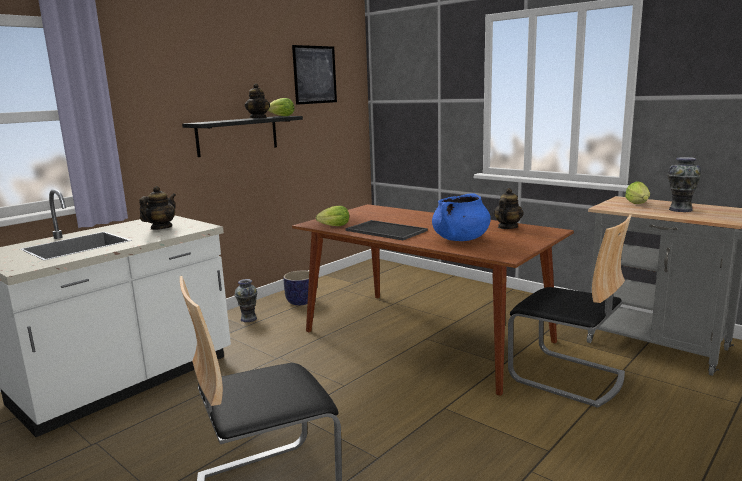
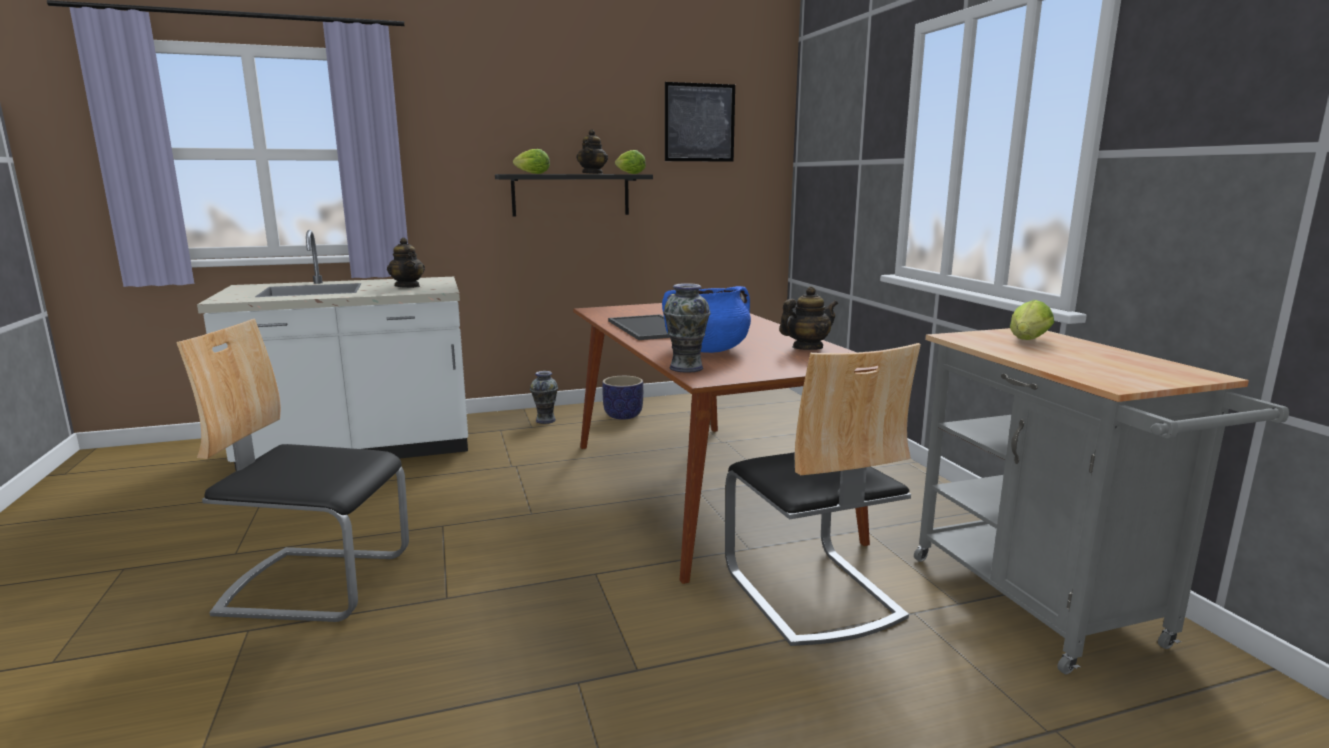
camera: 30 degrees right, 0 degrees up
(161, 228) = (408, 286): teapot -> teapot turned 90 degrees clockwise
(332, 226) = (607, 315): lettuce -> lettuce (531, 173)
(680, 210) = (1079, 357): vase -> vase (685, 368)

